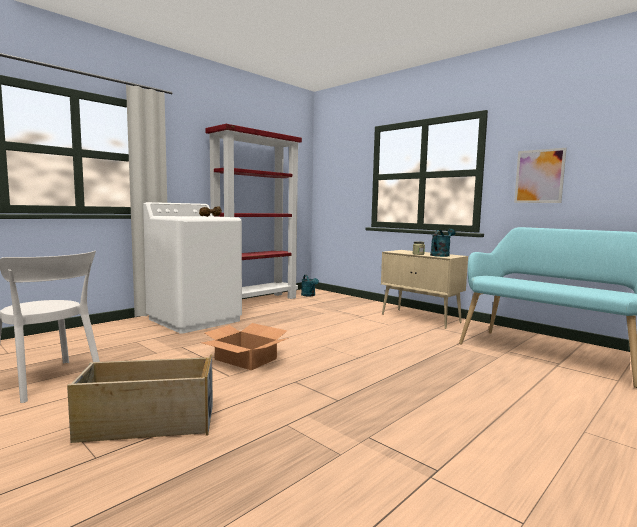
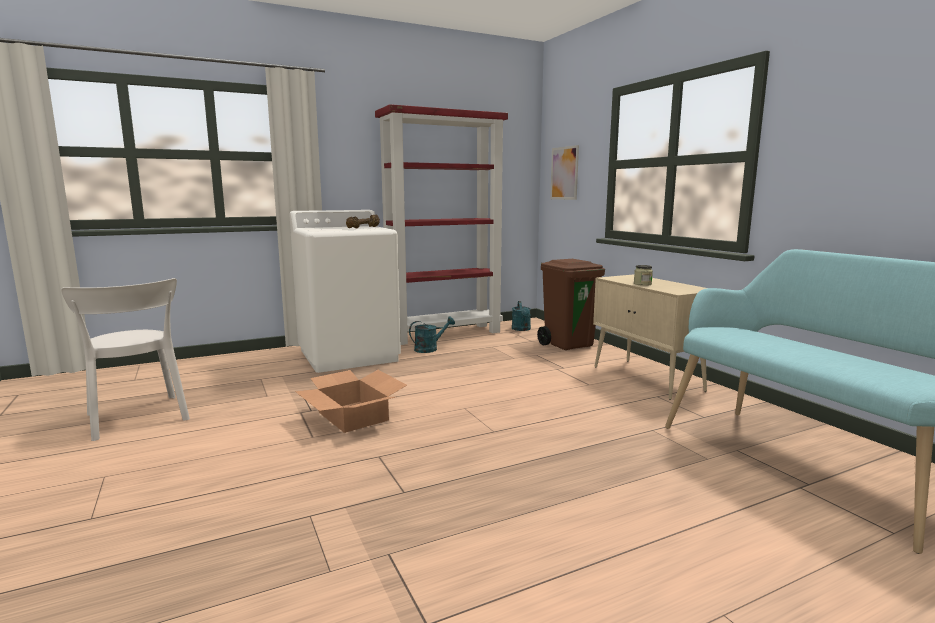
camera: 20 degrees right, 5 degrees up
(146, 423) = (172, 486): beige storage box -> none
(351, 302) = (568, 344): none -> brown trash can
(441, 255) = (676, 287): turquoise watering can -> turquoise watering can (430, 349)
(539, 176) = (844, 161): picture -> picture (564, 173)

